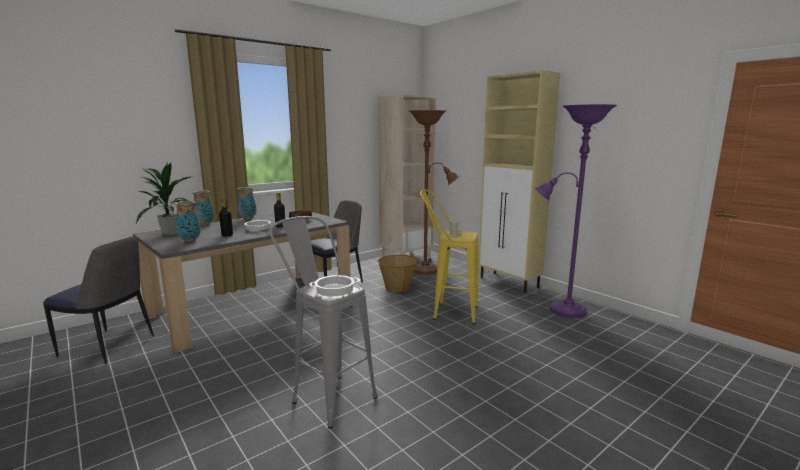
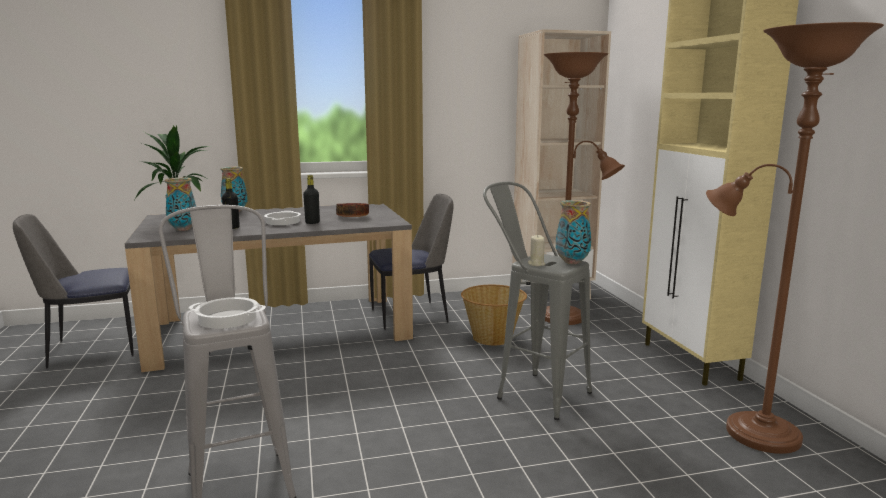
camera: 25 degrees right, 0 degrees up
(109, 346) = (91, 349): chair -> chair turned 120 degrees clockwise
(247, 218) = (294, 209): vase -> vase (572, 262)
(447, 312) = (531, 391): yellow stool -> grey stool
(562, 309) = (752, 431): purple floor lamp -> brown floor lamp

